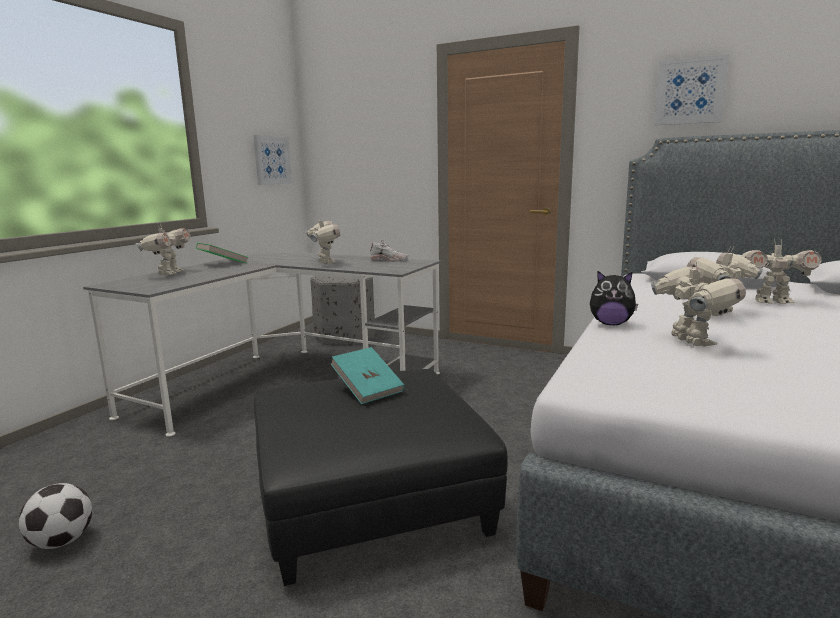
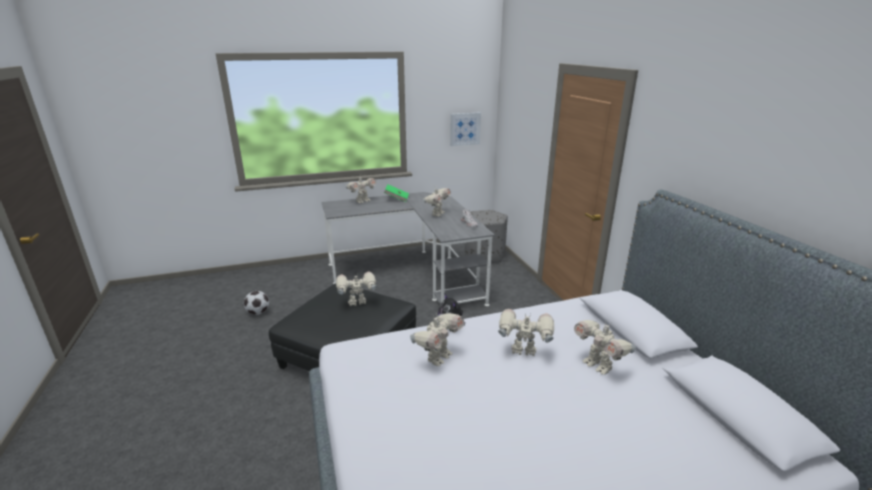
camera: 45 degrees right, 10 degrees up
(368, 390) = (357, 304): turquoise book -> toy robot
(690, 91) = (698, 153): picture -> none

